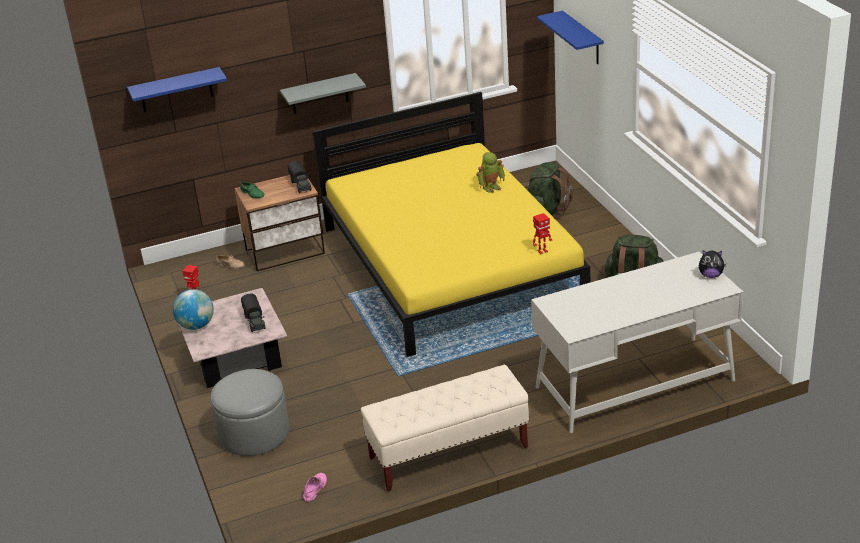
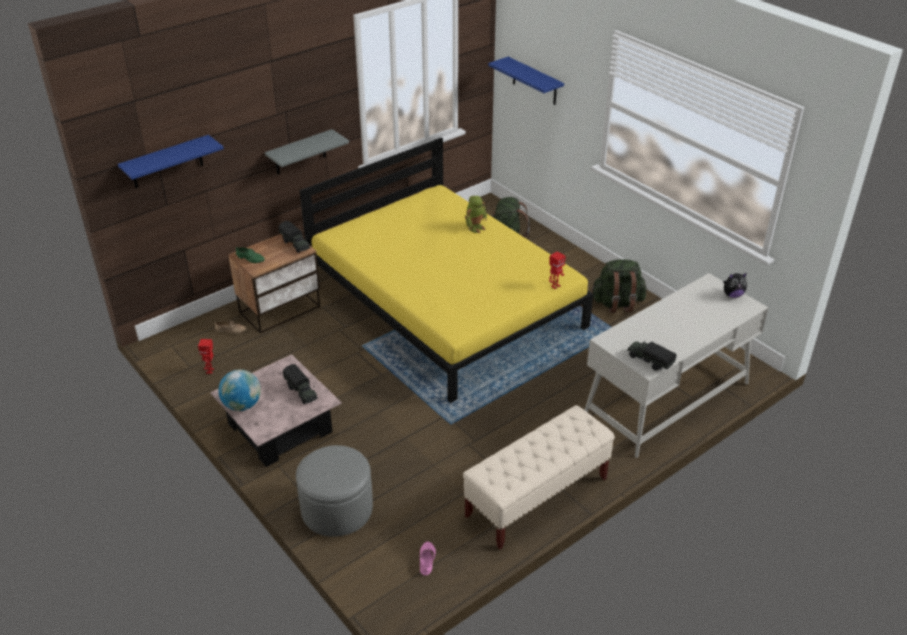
camera: 20 degrees left, 5 degrees up
(580, 326) = (649, 361): none -> toy truck

